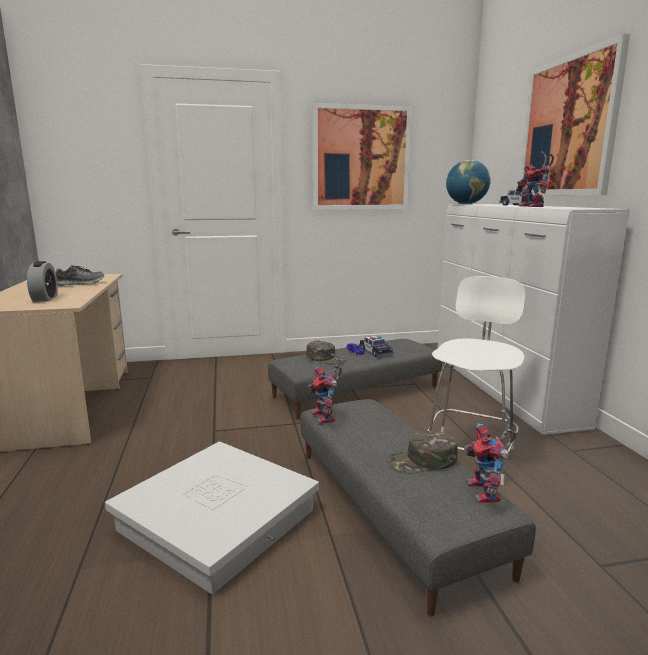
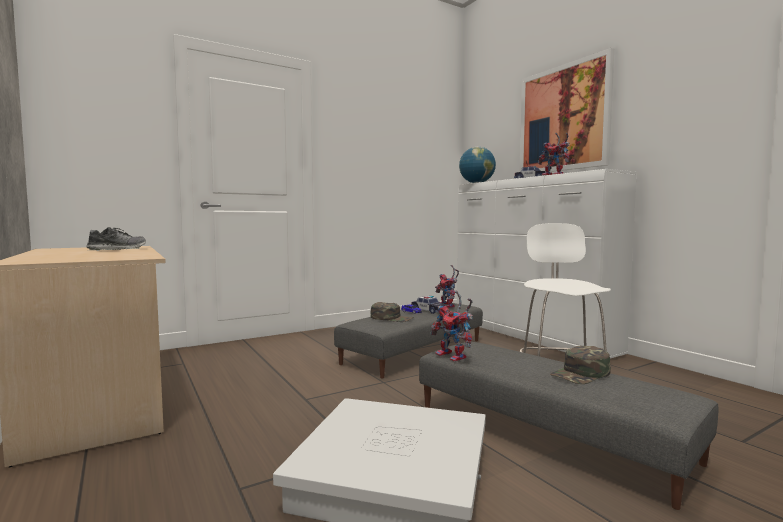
camera: 20 degrees left, 10 degrees down
(45, 298) = (99, 256): alarm clock -> none
(361, 158) = (378, 145): picture -> none
(487, 494) = (663, 387): toy robot -> toy robot (448, 306)

